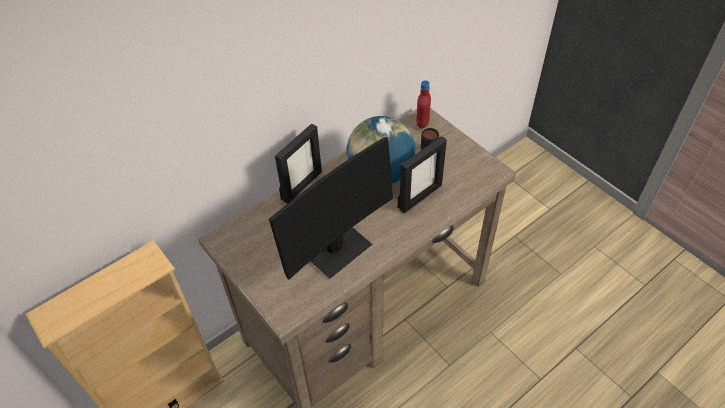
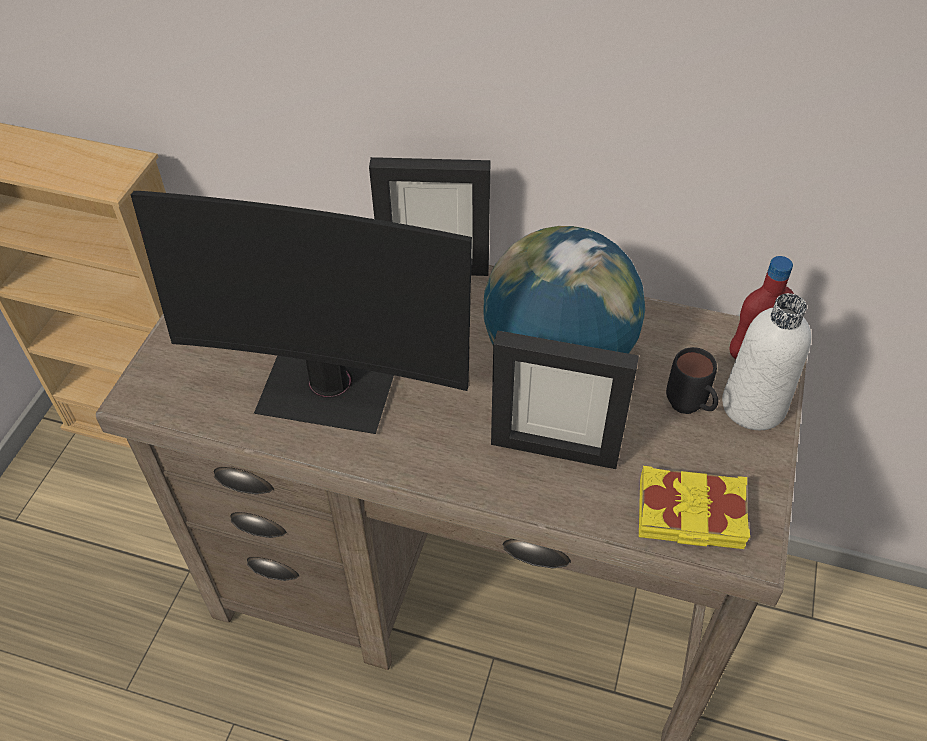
camera: 55 degrees right, 0 degrees up
(444, 136) = (753, 406): none -> white bottle
(474, 177) = (690, 515): none -> yellow book

